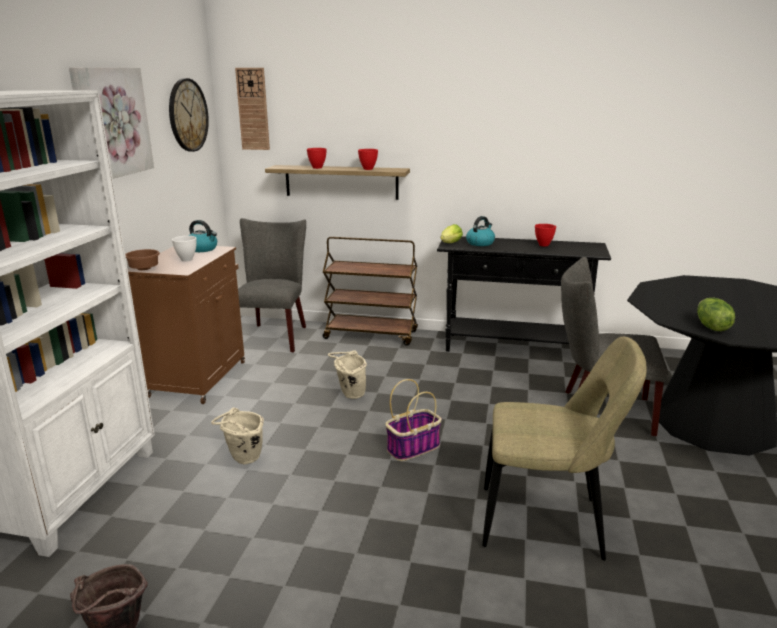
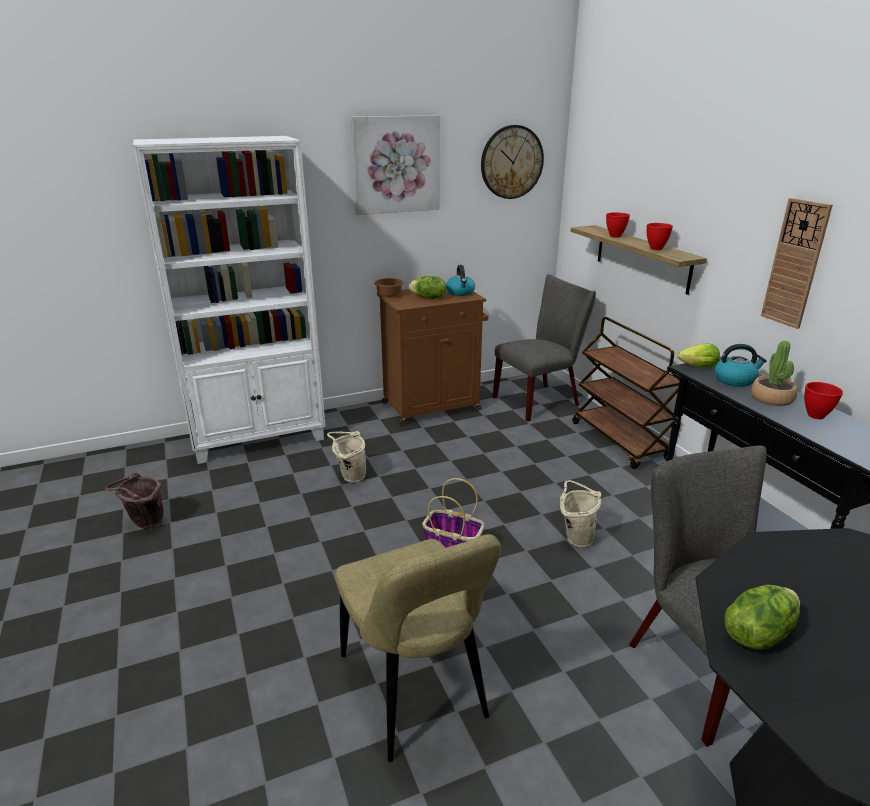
camera: 55 degrees right, 5 degrees up
(187, 260) = (428, 298): white bowl -> lettuce
(253, 109) = (589, 161): wall clock -> wall clock (795, 264)
(349, 395) = (497, 479): beige bucket -> beige bucket (575, 537)
(513, 245) = (772, 399): none -> potted plant

